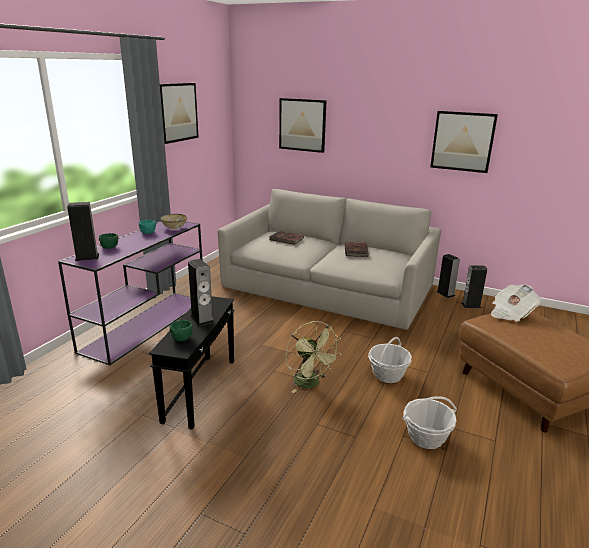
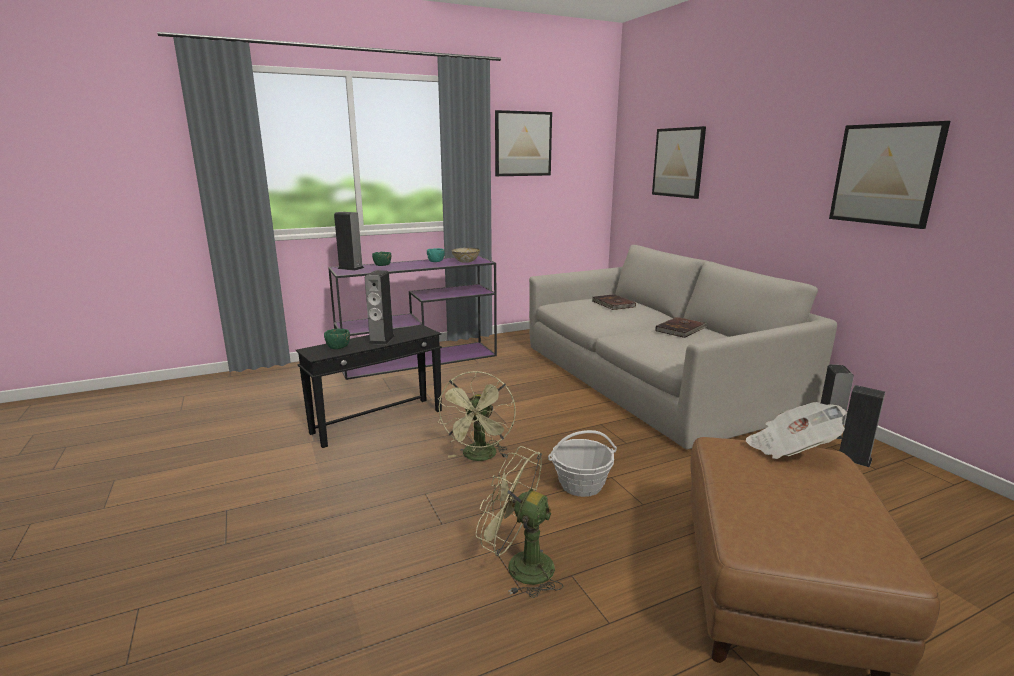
camera: 40 degrees right, 5 degrees down
(426, 437) = (519, 566): basket -> green fan

